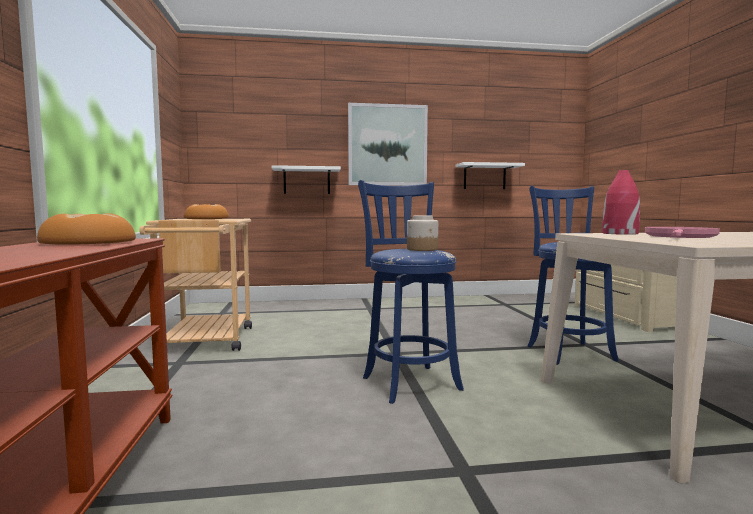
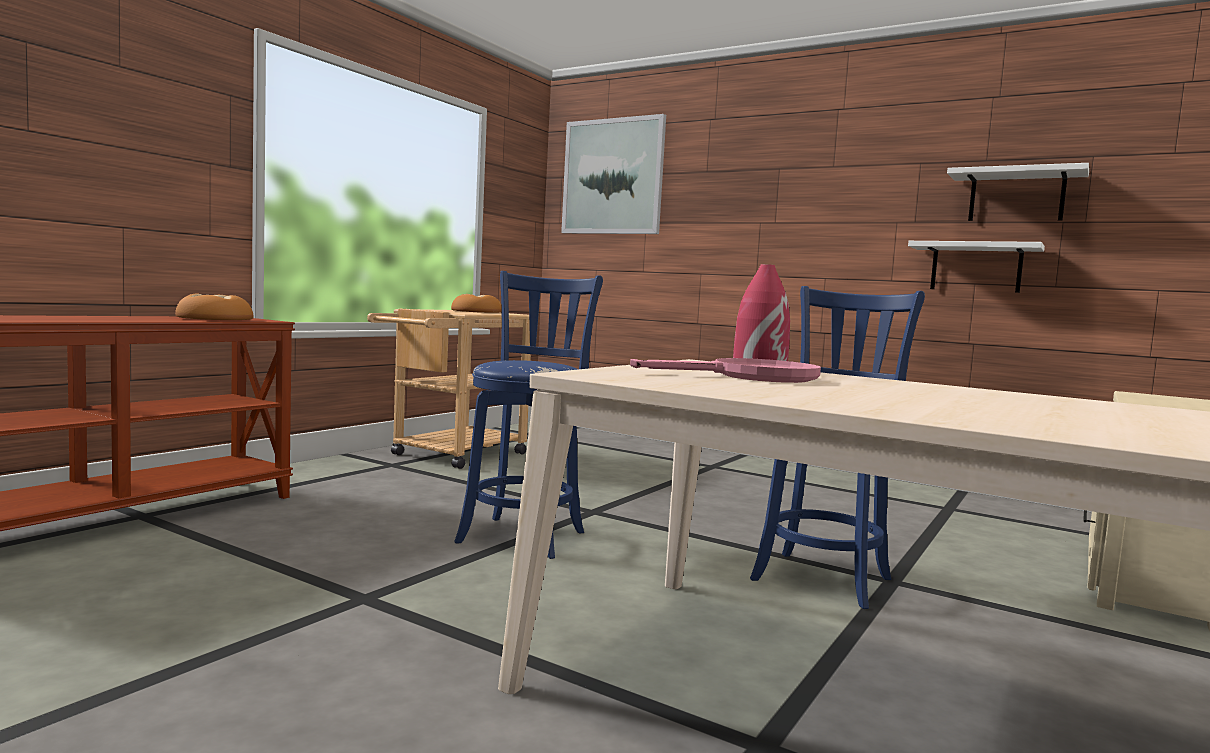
camera: 40 degrees right, 0 degrees up
(306, 181) = (678, 268): white shelf -> white shelf (1016, 197)
(387, 145) = (799, 213): picture -> picture (613, 177)
(422, 249) = (541, 363): jar -> none

